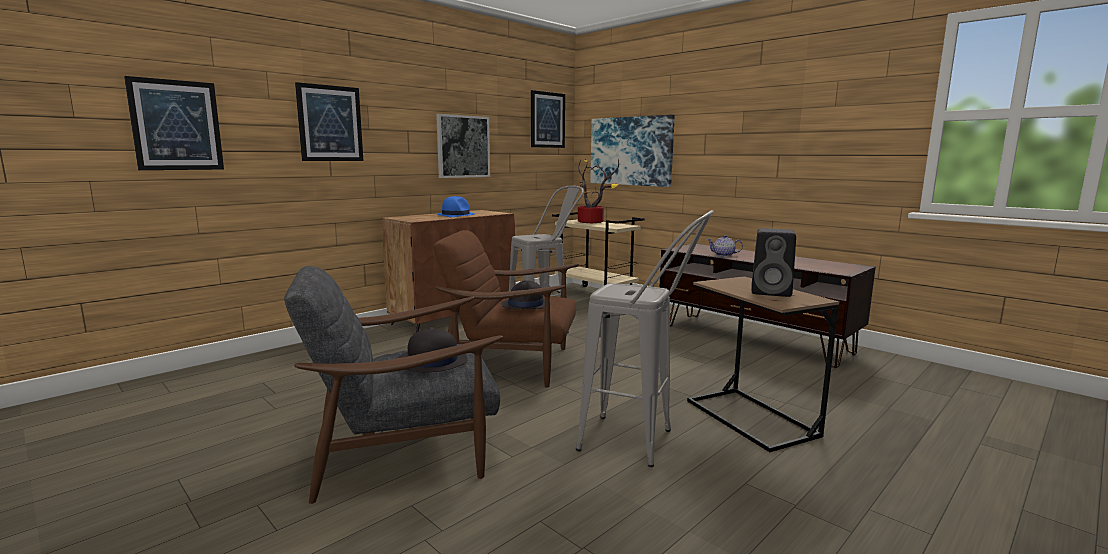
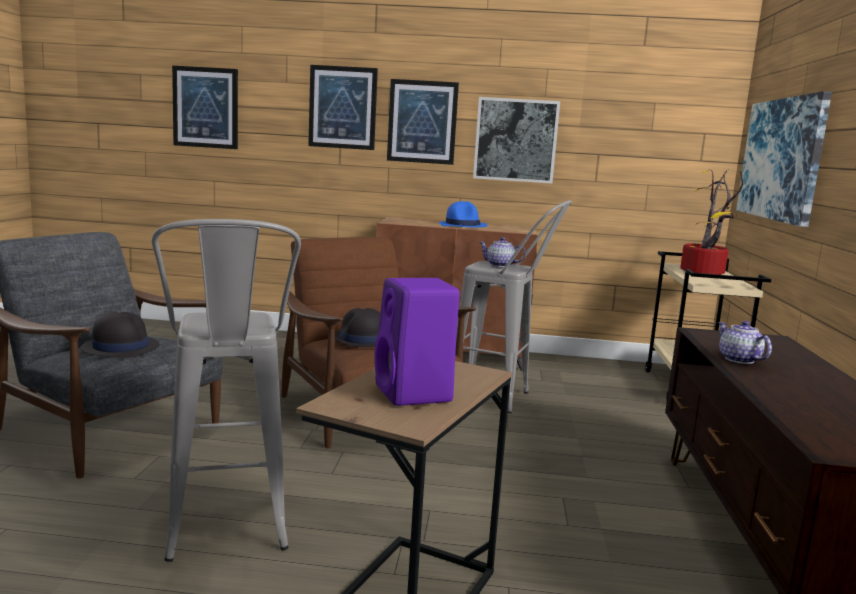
camera: 50 degrees right, 0 degrees up
(534, 236) = (500, 265): none -> teapot
(547, 120) = (680, 106): picture -> picture (422, 122)
(772, 292) = (414, 394): black speaker -> purple speaker

